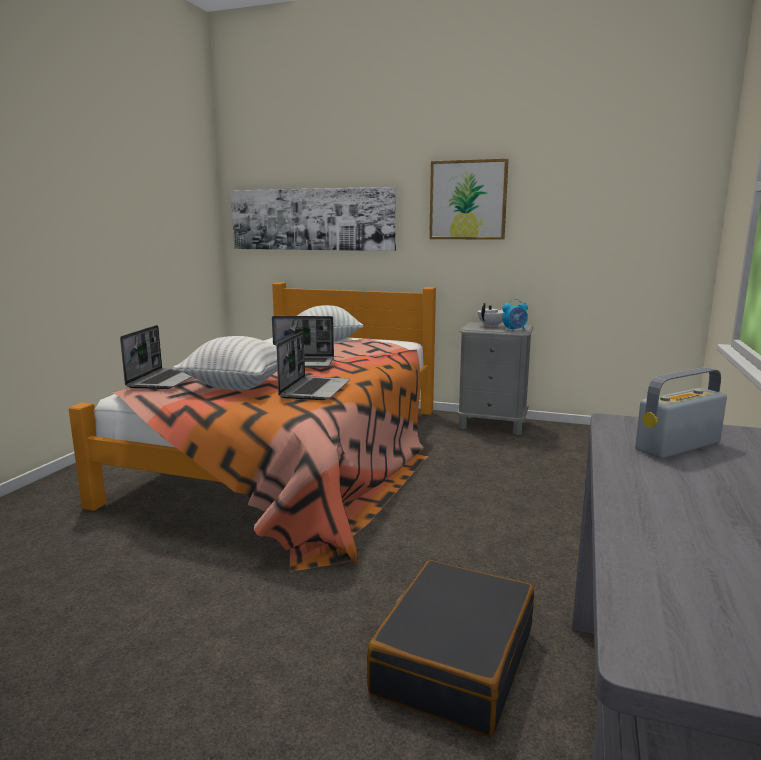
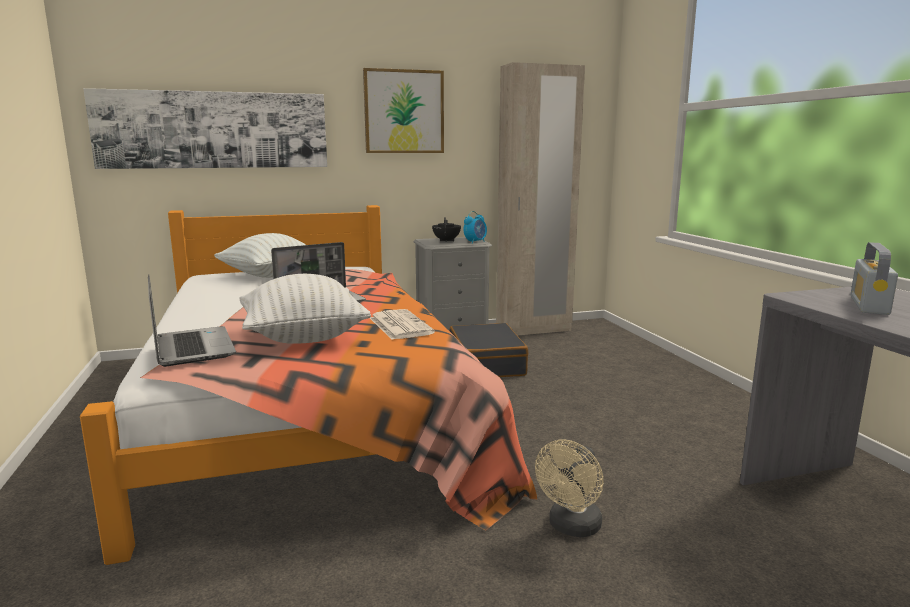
camera: 35 degrees left, 0 degrees up
(314, 389) = (399, 325): laptop -> newspaper
(354, 596) = (571, 527): none -> beige fan
(453, 660) = (716, 544): black suitcase -> black suitcase (485, 363)
(491, 326) = (447, 241): white teapot -> black teapot
(588, 431) = (533, 330): none -> beige wardrobe

